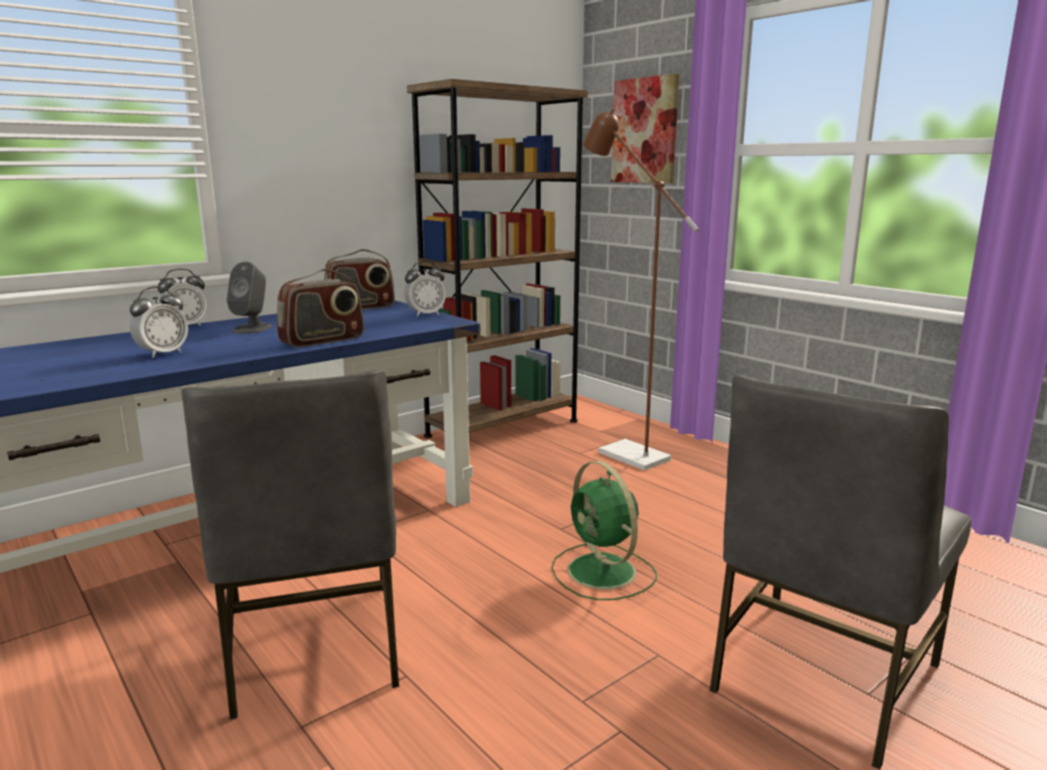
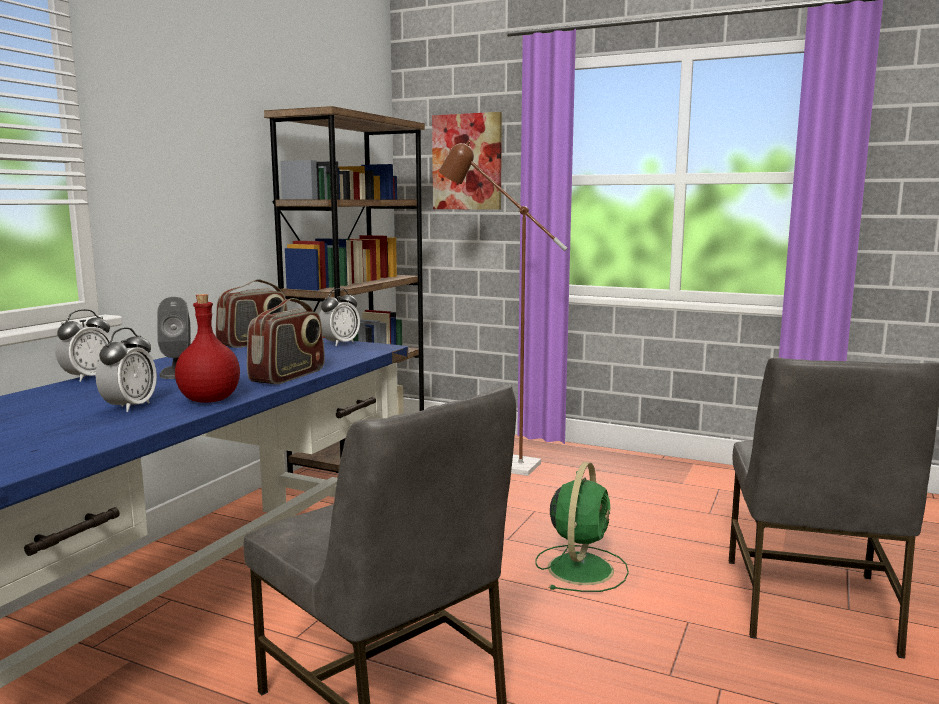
camera: 25 degrees left, 5 degrees down
(224, 355) = (209, 400): none -> red bottle
(603, 573) = (581, 568): green fan -> green fan turned 105 degrees counterclockwise

